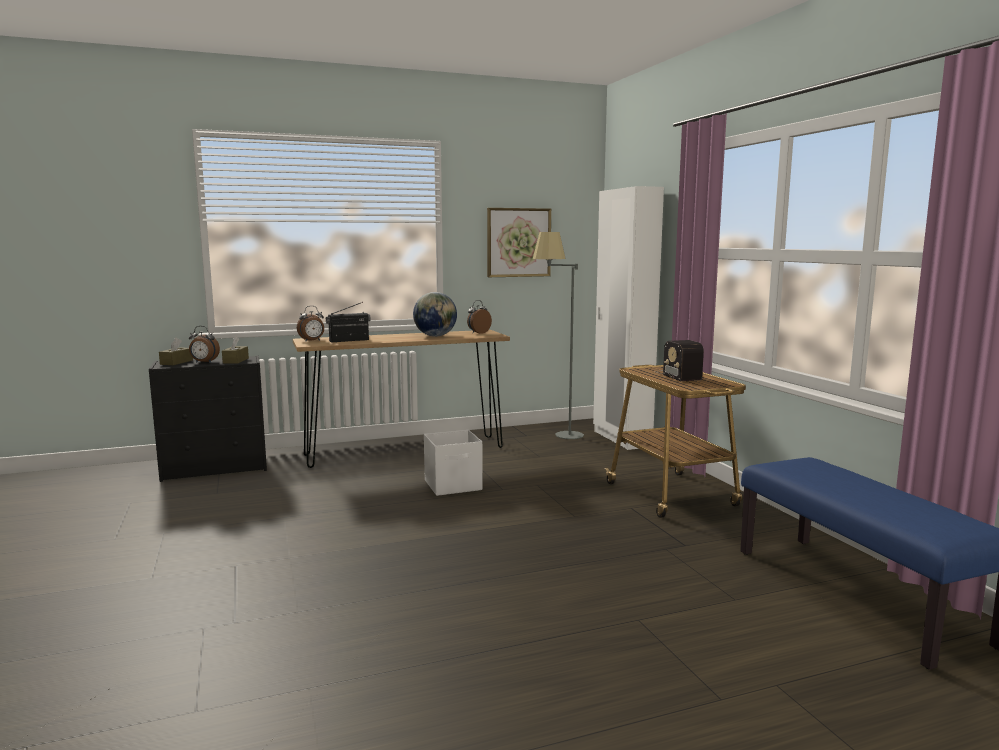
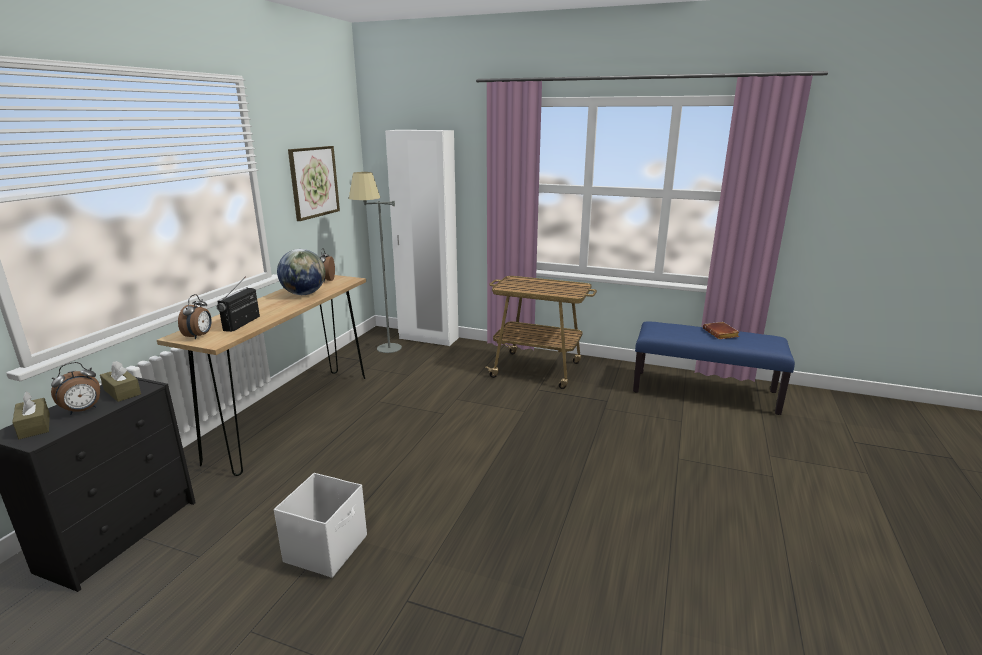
camera: 50 degrees left, 10 degrees up
(454, 485) = (405, 427): white storage box -> white storage box (327, 548)
(678, 375) = (538, 285): radio -> none
(882, 494) = (721, 334): none -> brown book

